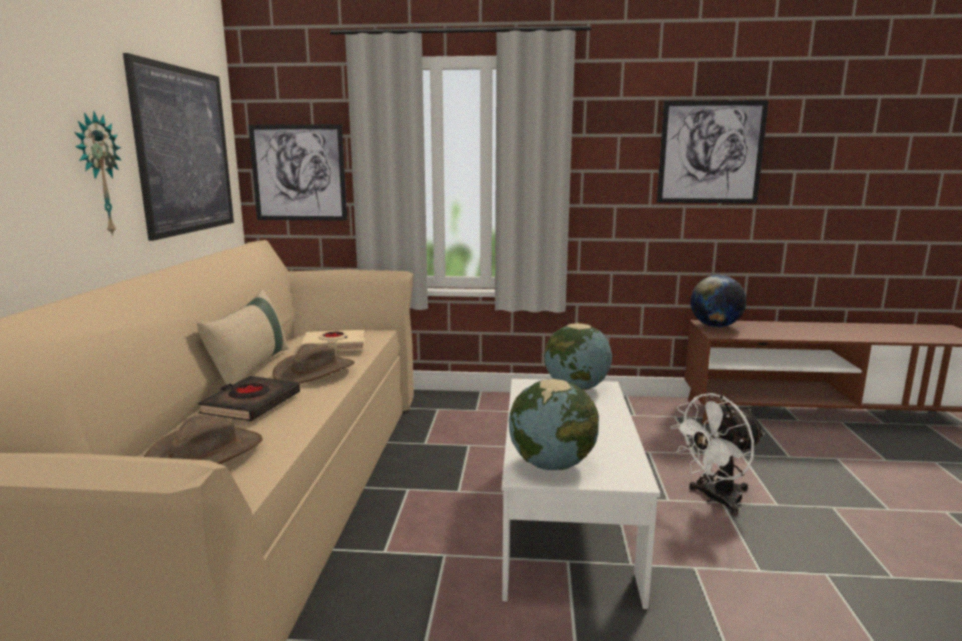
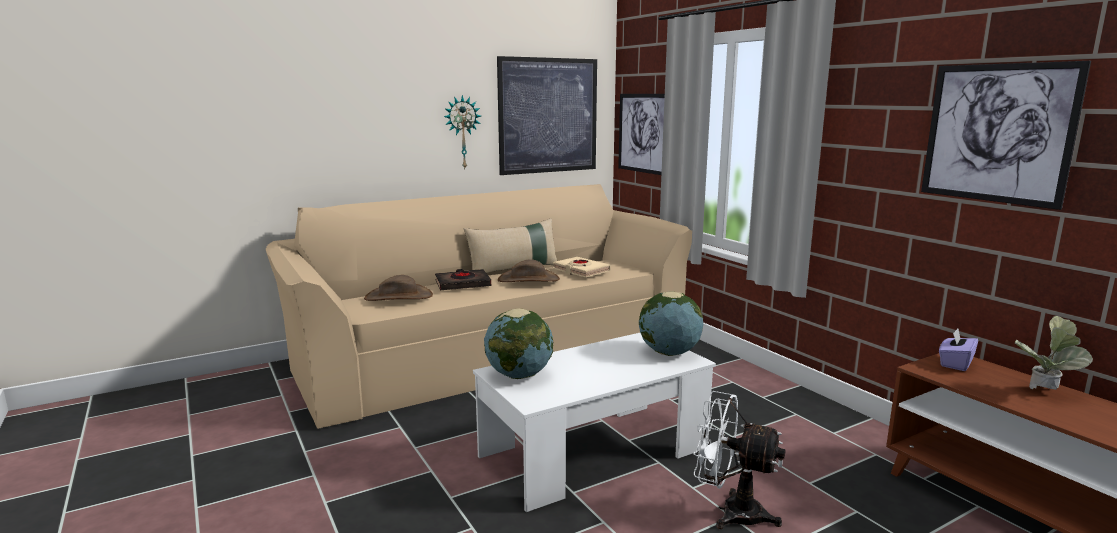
camera: 55 degrees right, 0 degrees up
(715, 326) = (955, 363): globe -> purple tissue box
(775, 327) = (1045, 393): none -> potted plant

